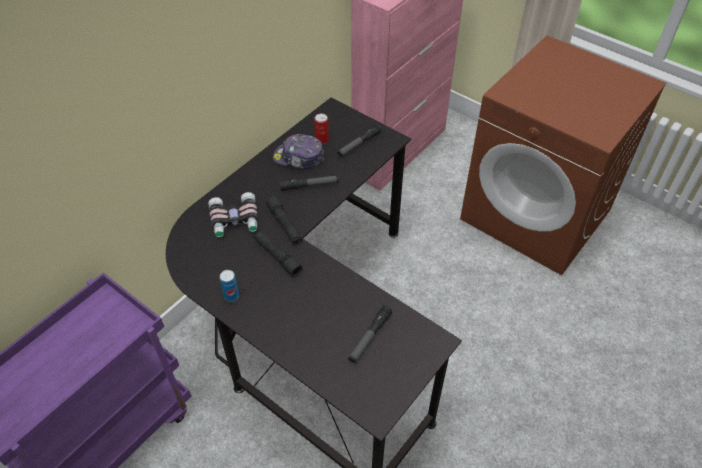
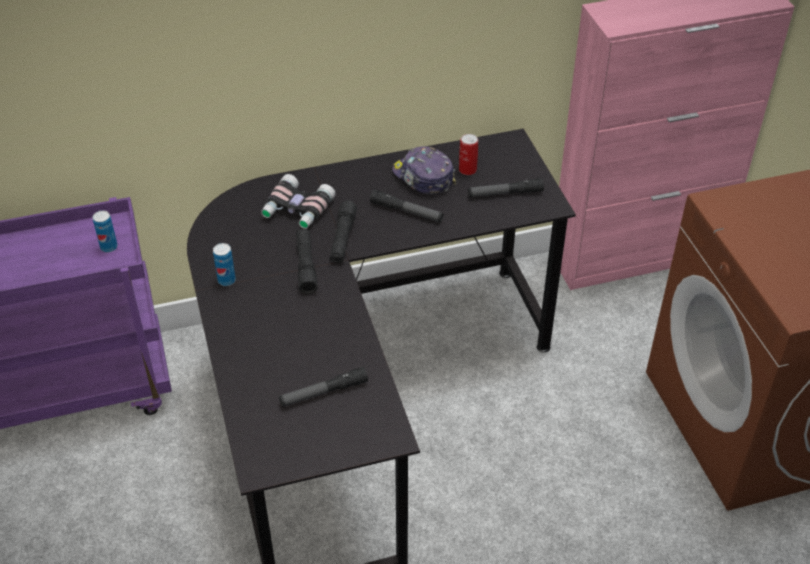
camera: 35 degrees right, 5 degrees down
(116, 319) = (109, 247): none -> can

